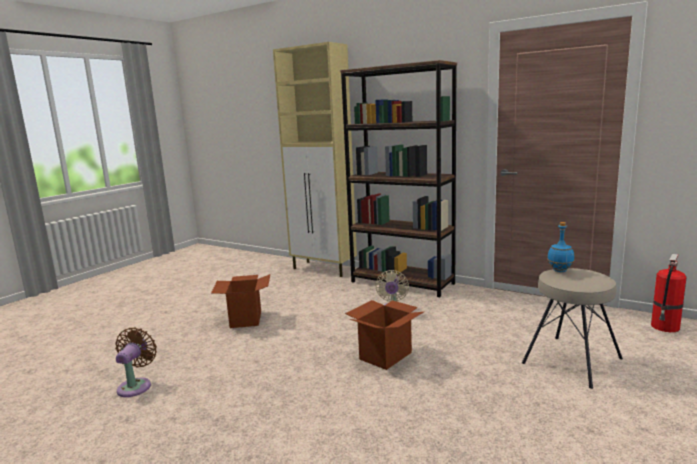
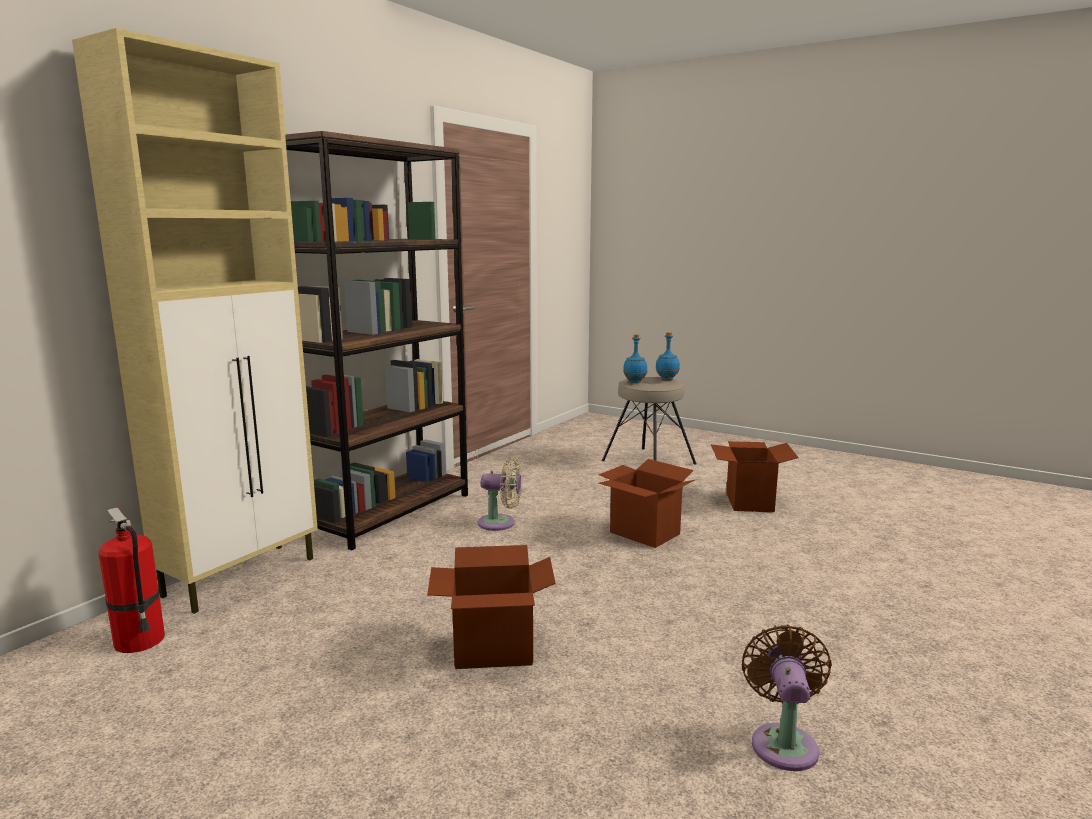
camera: 90 degrees left, 0 degrees up
(136, 386) = (783, 742): brown fan -> brown fan turned 90 degrees clockwise
(477, 412) = (749, 502): none -> cardboard box
(592, 282) = (666, 379): none -> blue bottle
(665, 327) = (584, 428): fire extinguisher -> fire extinguisher (141, 641)

